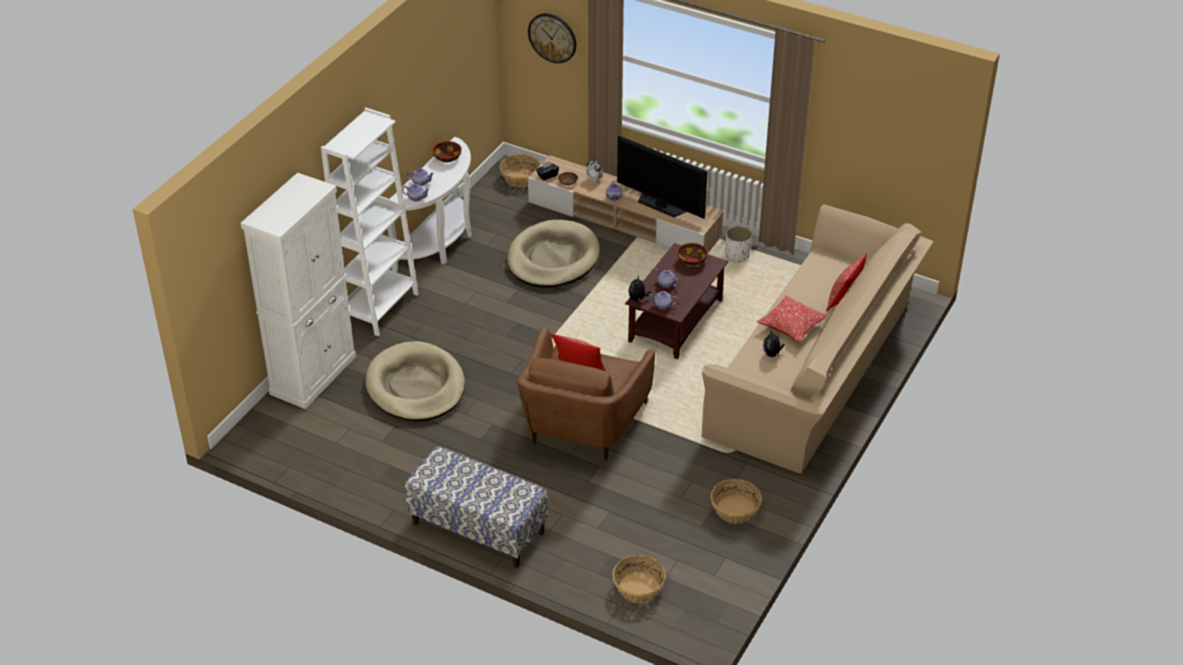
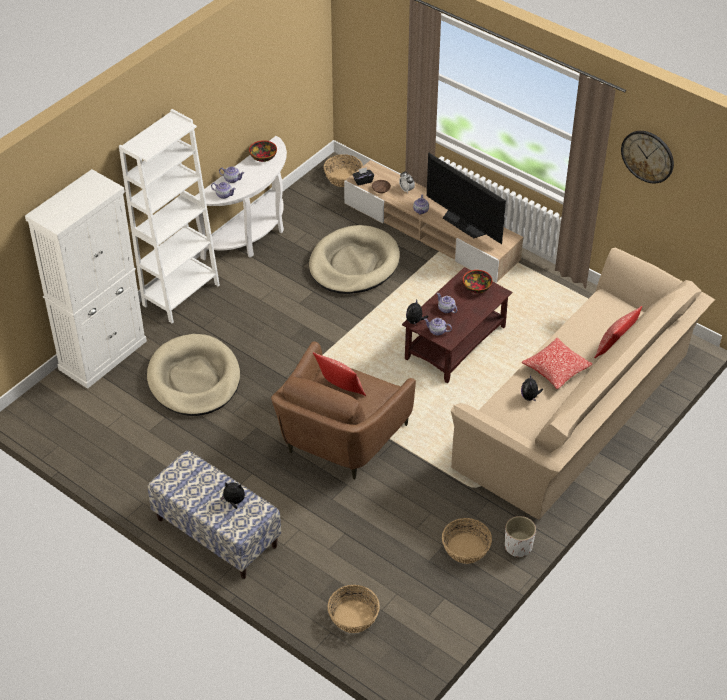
camera: 10 degrees right, 5 degrees up
(499, 488) = (234, 502): none -> plush toy
(552, 37) = (378, 50): wall clock -> wall clock (647, 156)
(737, 255) = (531, 281): white planter -> white planter (518, 547)

